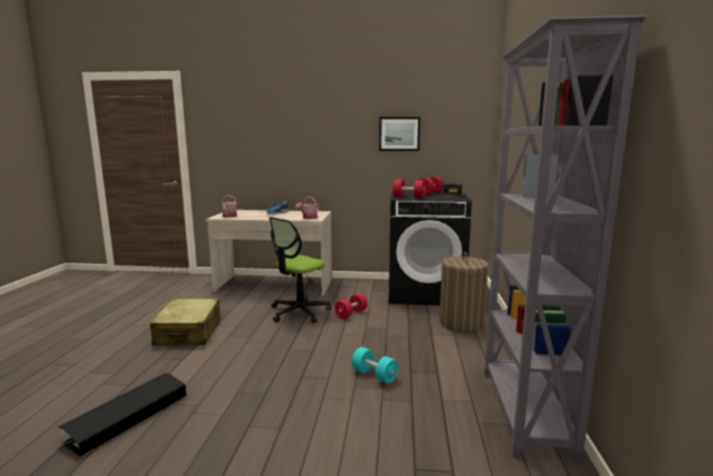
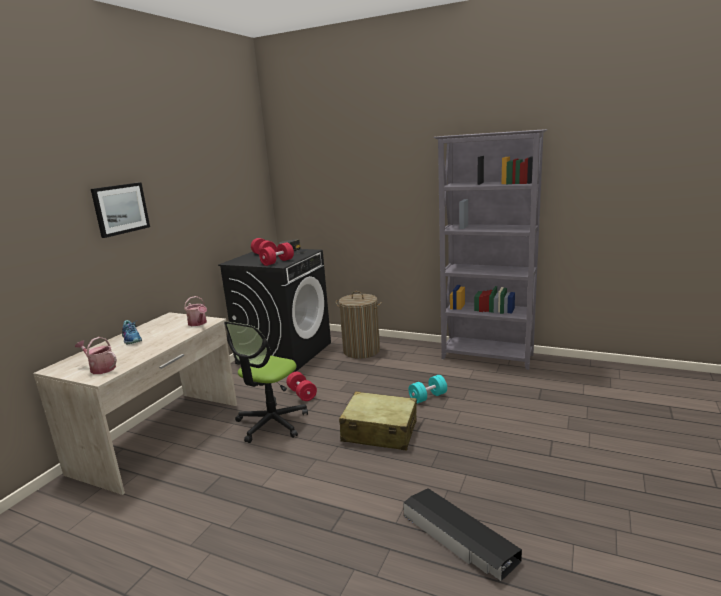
camera: 70 degrees left, 5 degrees up
(189, 332) = (266, 509): beige suitcase -> beige suitcase (379, 431)
(299, 312) = (272, 423): office chair -> office chair turned 60 degrees clockwise
(399, 134) = (210, 200): picture -> picture (120, 209)

